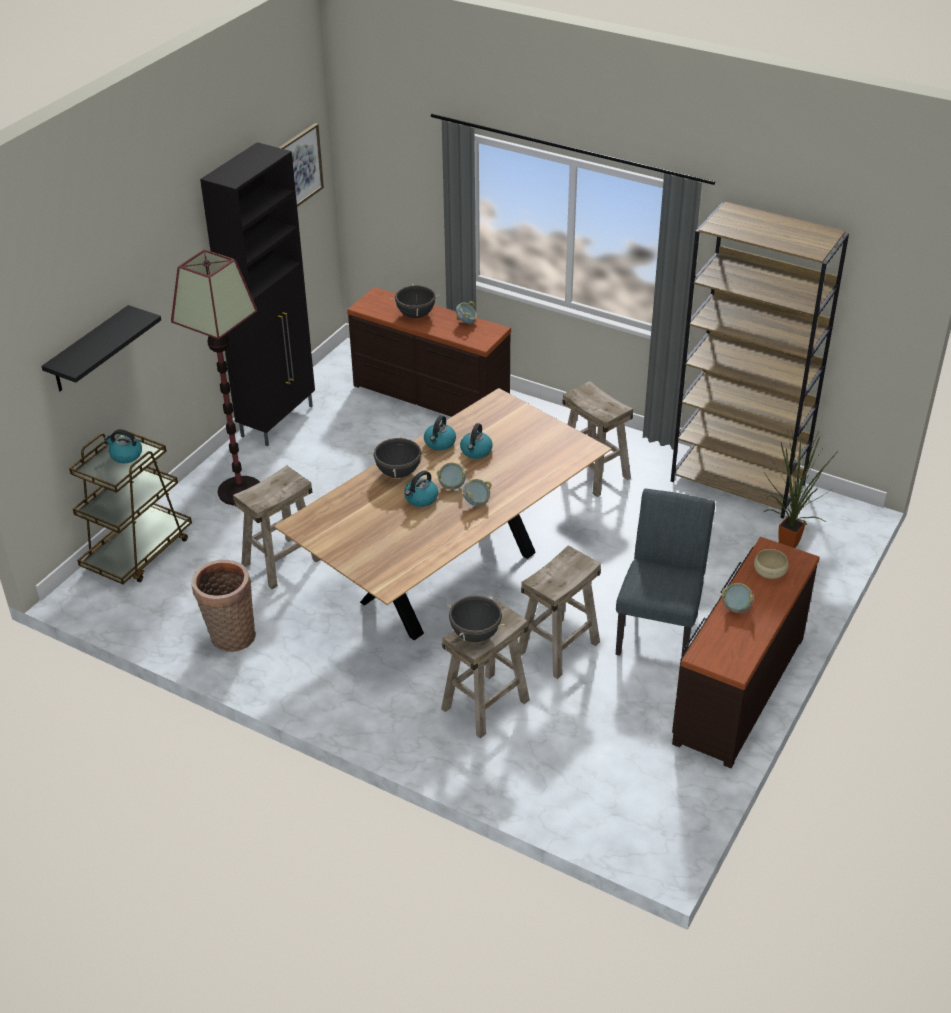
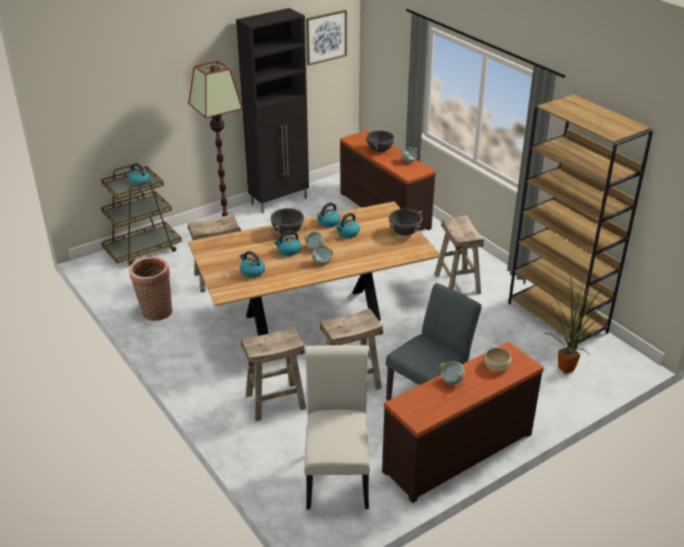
camera: 25 degrees right, 5 degrees down
(89, 350) = (129, 108): black shelf -> none
(398, 543) = (252, 272): none -> kettle
(475, 634) = (263, 343): black cooking pot -> black cooking pot (404, 233)
(624, 767) = (337, 474): none -> white chair

